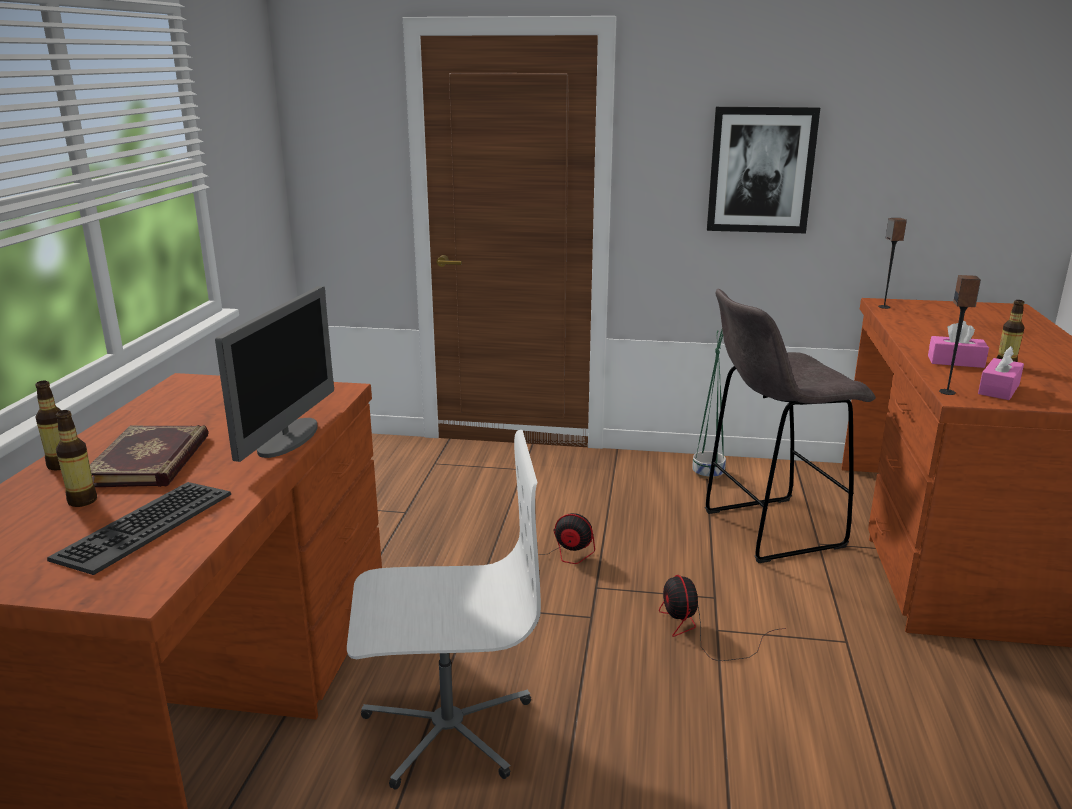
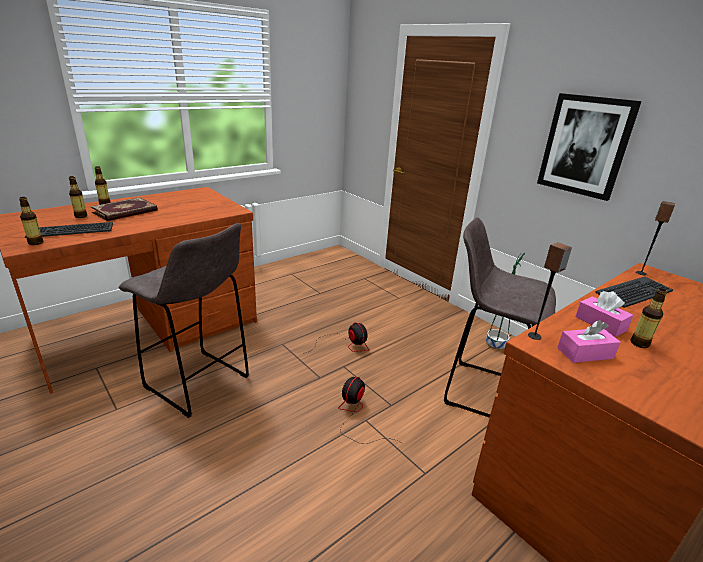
camera: 40 degrees right, 5 degrees up
(141, 571) = (35, 243): none -> bottle
(288, 438) = (176, 220): monitor -> none
(447, 727) = (199, 383): white office chair -> grey stool
(917, 326) = (635, 292): none -> keyboard

